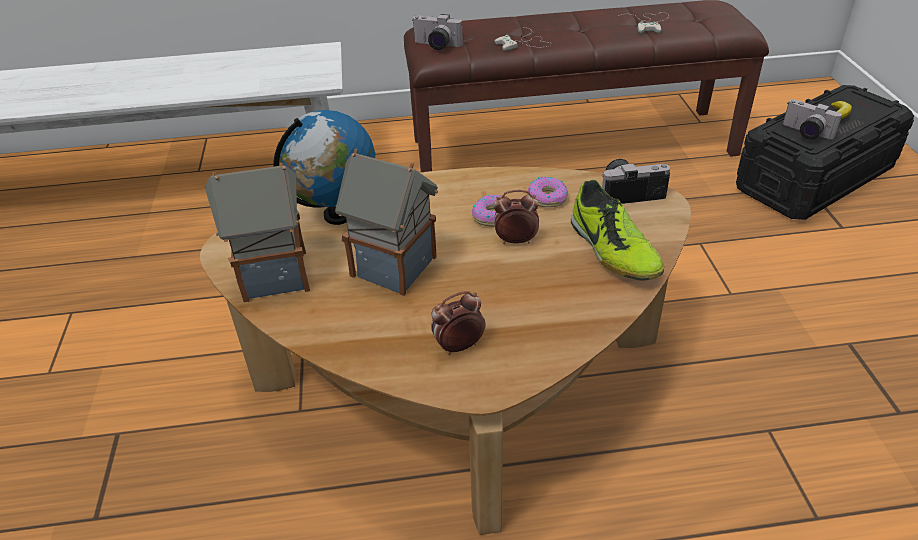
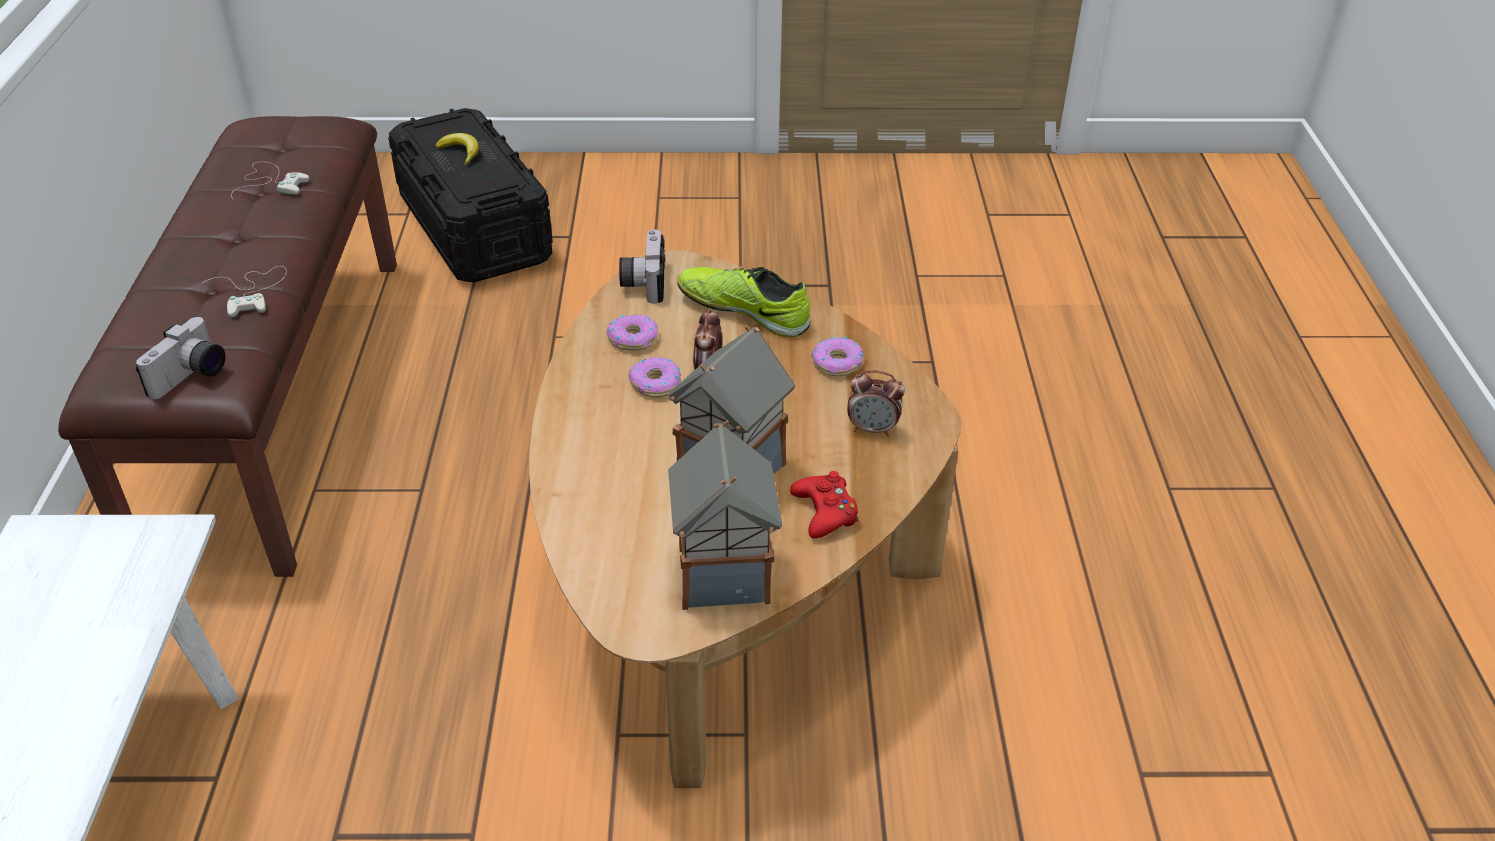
camera: 85 degrees left, 0 degrees up
(337, 216) = (609, 517): globe -> none
(344, 323) = (825, 512): none -> red game controller
(459, 346) = (873, 429): alarm clock -> alarm clock turned 60 degrees counterclockwise
(552, 316) = (837, 363): none -> donut
(612, 250) = (744, 310): shoe -> shoe turned 135 degrees counterclockwise
(805, 133) = (486, 178): camera -> none

